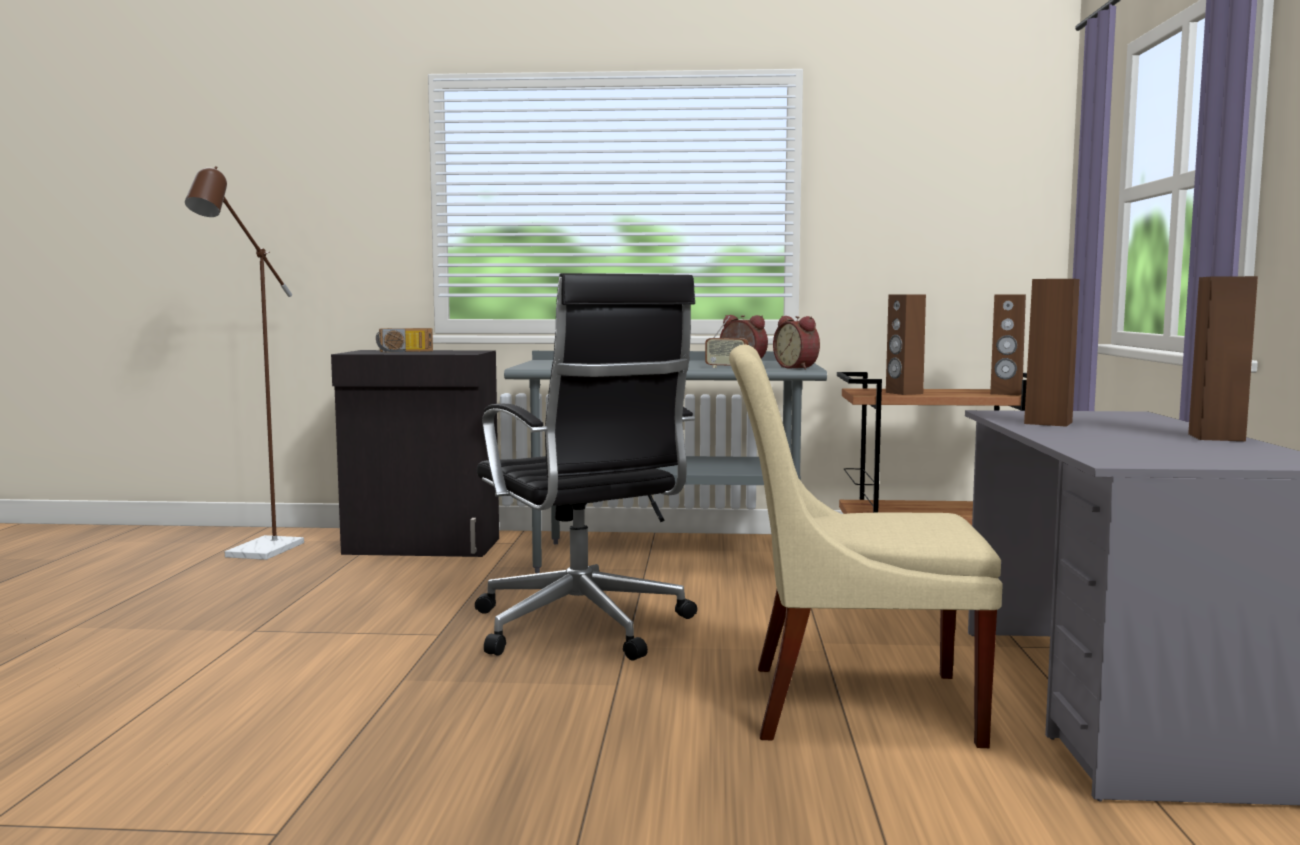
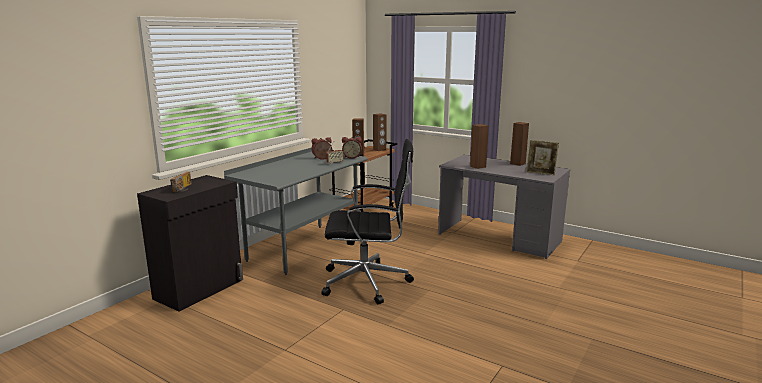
camera: 60 degrees left, 10 degrees up
(257, 553) = (133, 334): brown floor lamp -> none
(848, 703) = (473, 264): beige chair -> none
(1173, 455) = (540, 173): none -> picture frame

